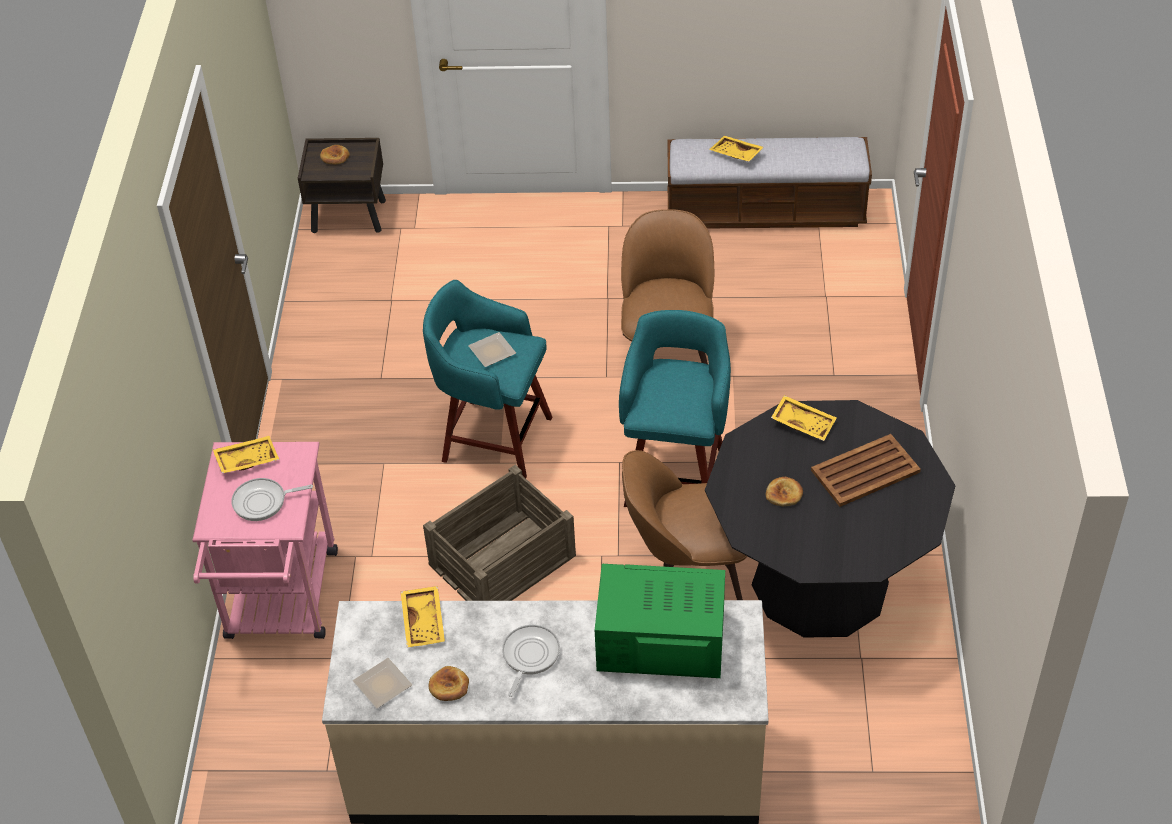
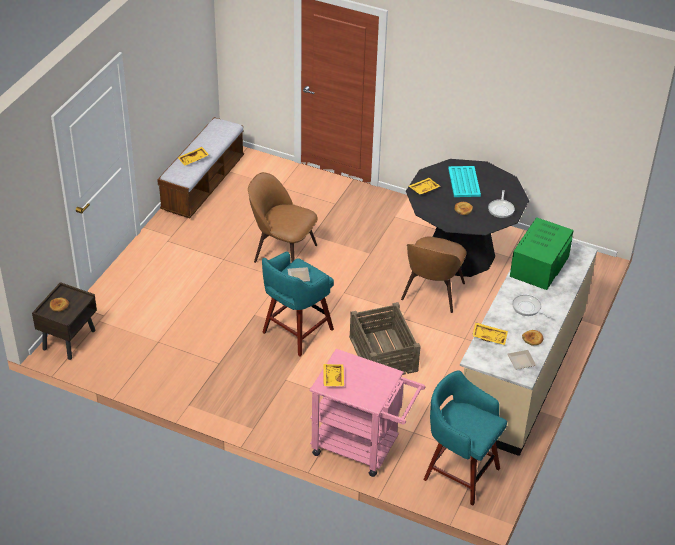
camera: 70 degrees left, 5 degrees down
(263, 502) = (368, 379): frying pan -> frying pan (501, 209)
(675, 474) = (365, 276): turquoise stool -> turquoise stool (459, 472)
(864, 471) = (464, 182): brown tray -> turquoise tray

